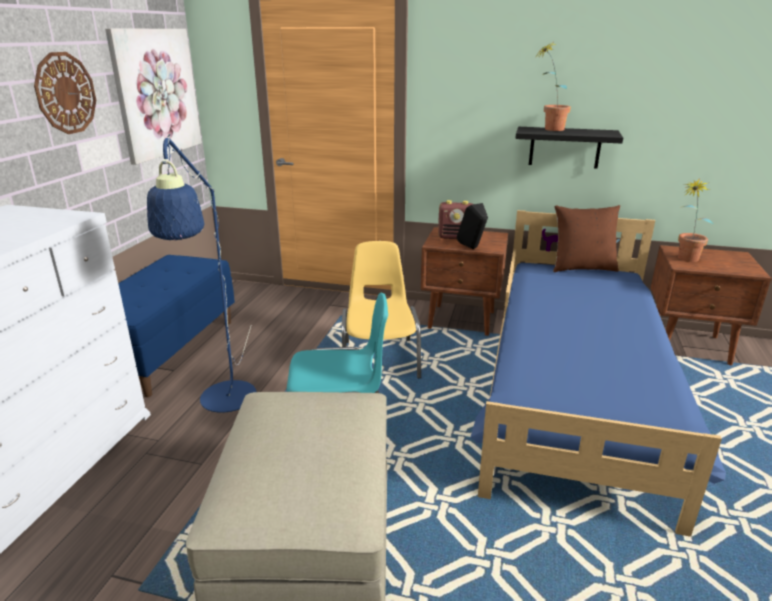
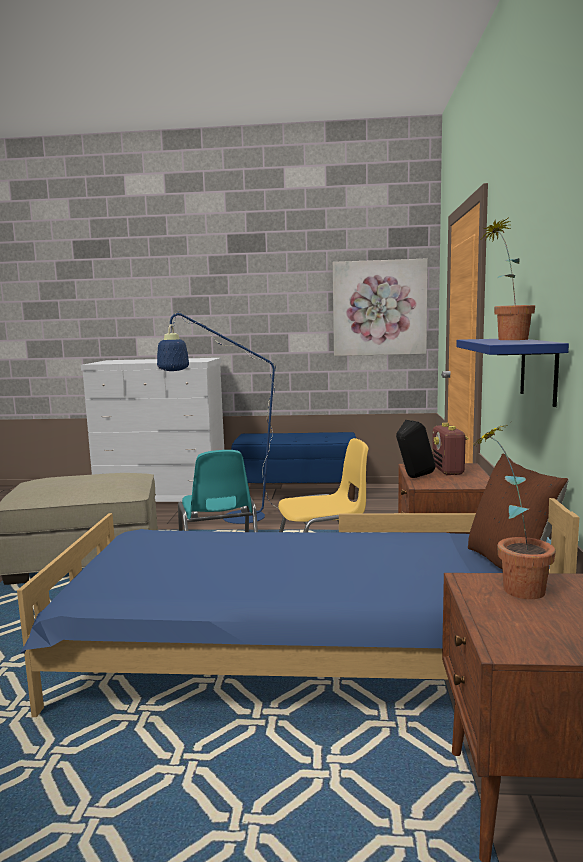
camera: 80 degrees right, 15 degrees down
(65, 93) = (285, 302): wall clock -> none
(564, 147) = (539, 370): black shelf -> blue shelf

